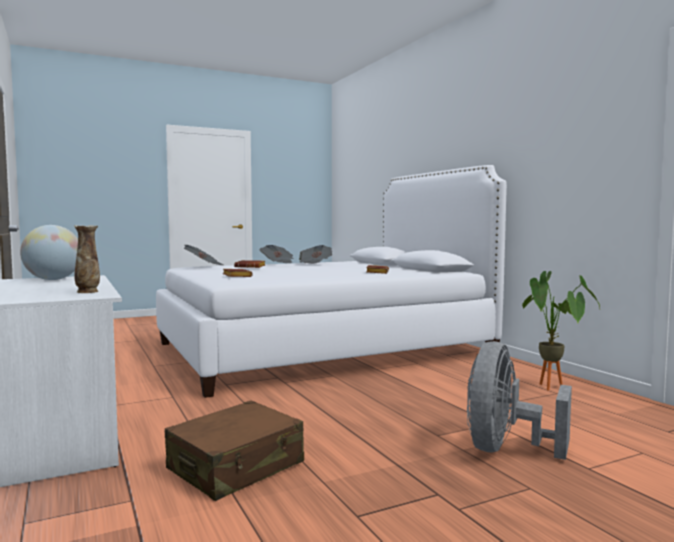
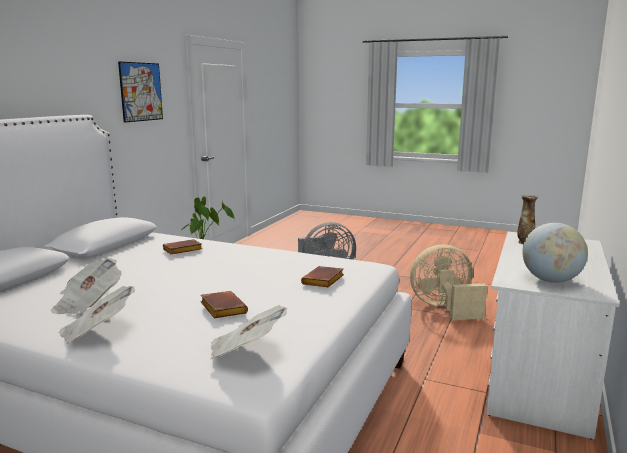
camera: 130 degrees left, 10 degrees up
(236, 467) = (444, 308): brown suitcase -> beige fan
(571, 134) = (141, 92): none -> picture

